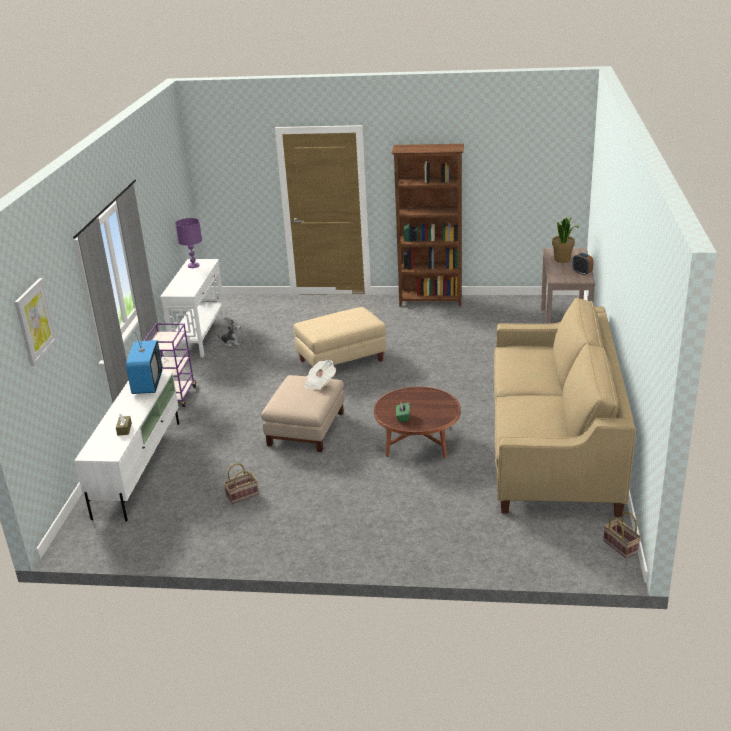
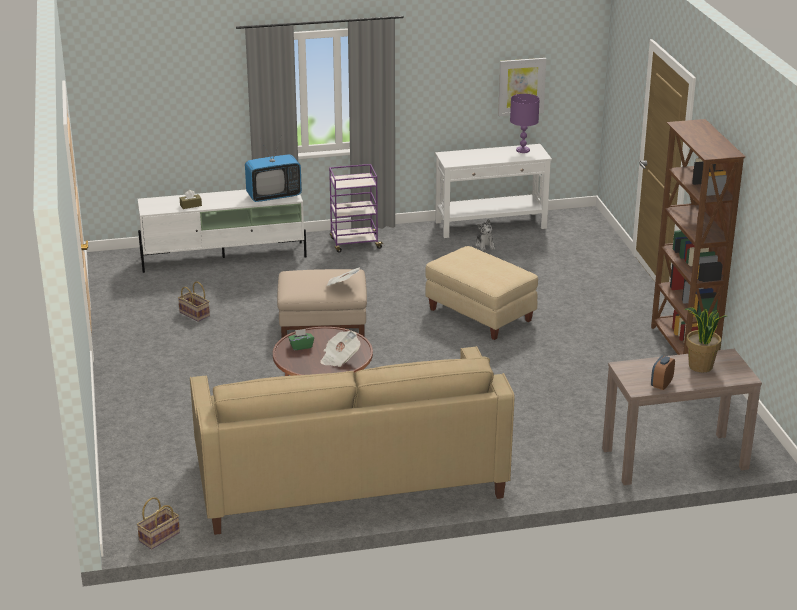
camera: 70 degrees right, 0 degrees up
(35, 321) = (154, 73): picture -> picture (521, 86)
(432, 402) = (339, 358): none -> newspaper

